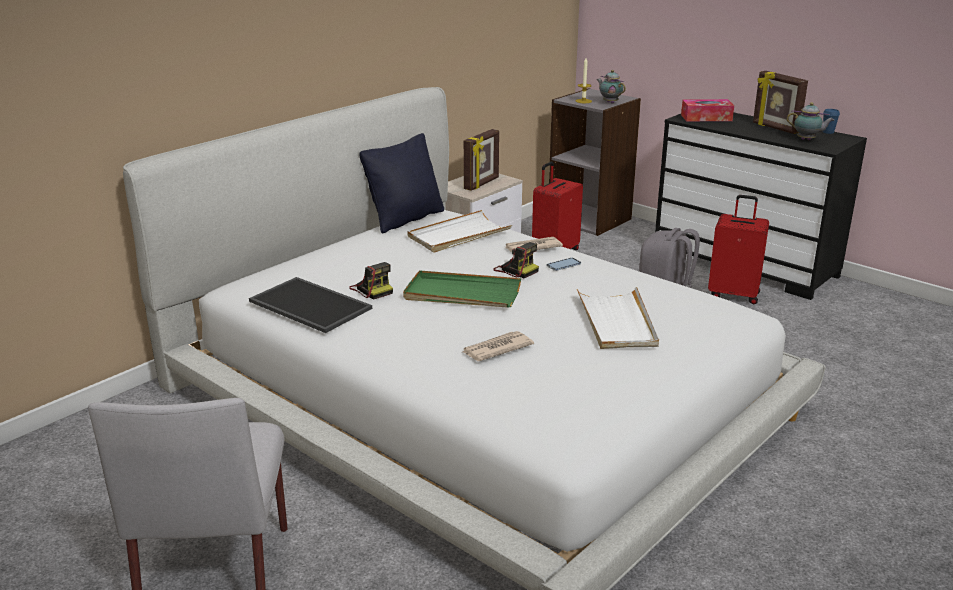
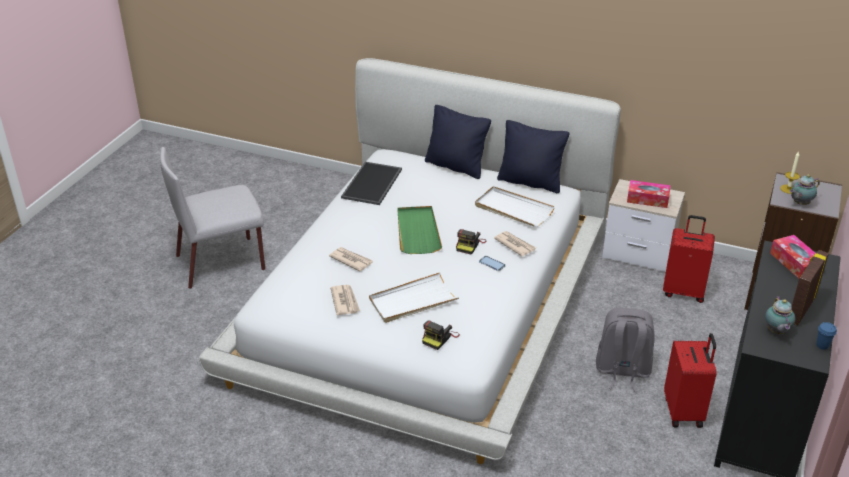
camera: 70 degrees right, 10 degrees up
(325, 249) = (456, 166): none -> black pillow
(372, 289) = (404, 198): camera -> camera (439, 338)
(482, 184) = (647, 199): picture frame -> tissue box
(594, 368) = (345, 301): none -> newspaper
(609, 102) = (800, 203): teapot -> teapot turned 150 degrees counterclockwise

